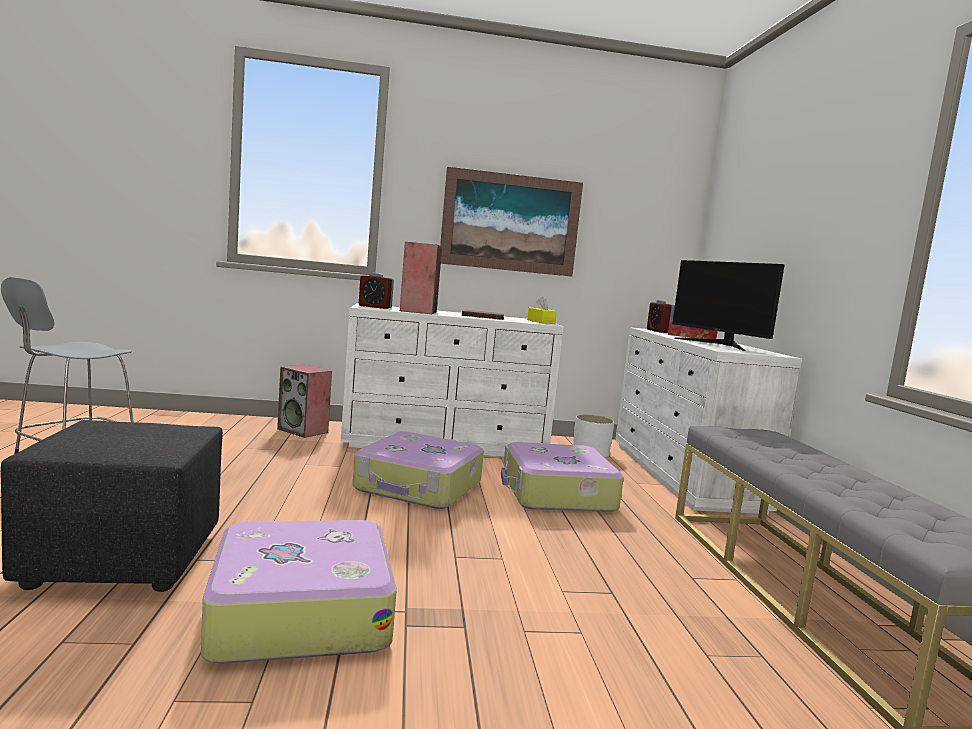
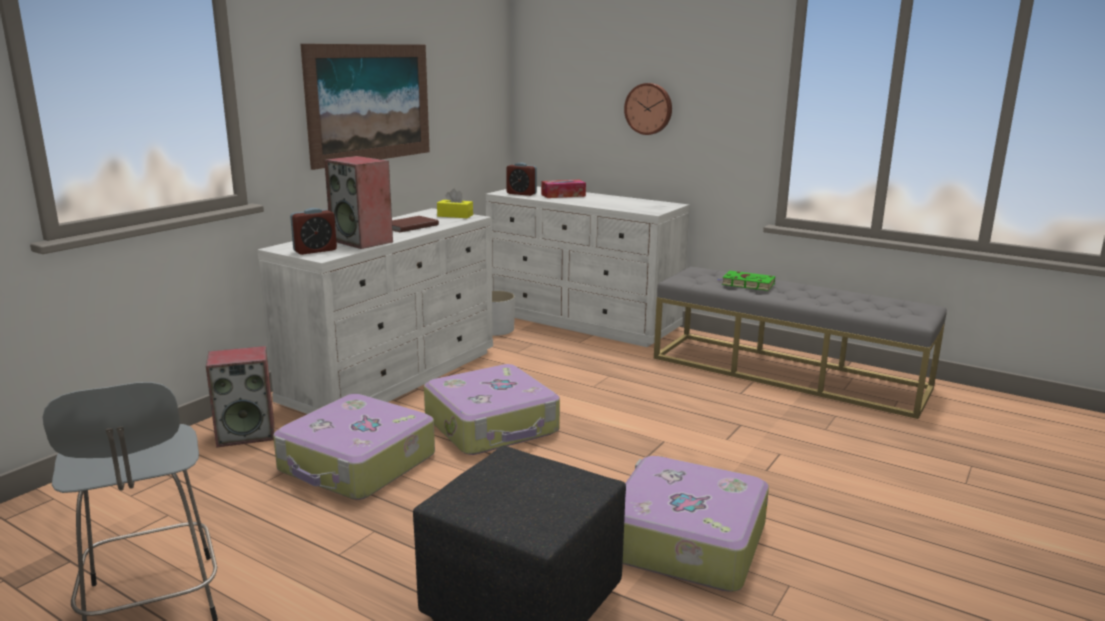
camera: 50 degrees left, 10 degrees up
(556, 493) = (569, 378): suitcase -> suitcase (357, 464)
(719, 344) = (616, 202): monitor -> none
(785, 452) = (746, 284): none -> green book
(789, 246) = (649, 108): none -> wall clock

